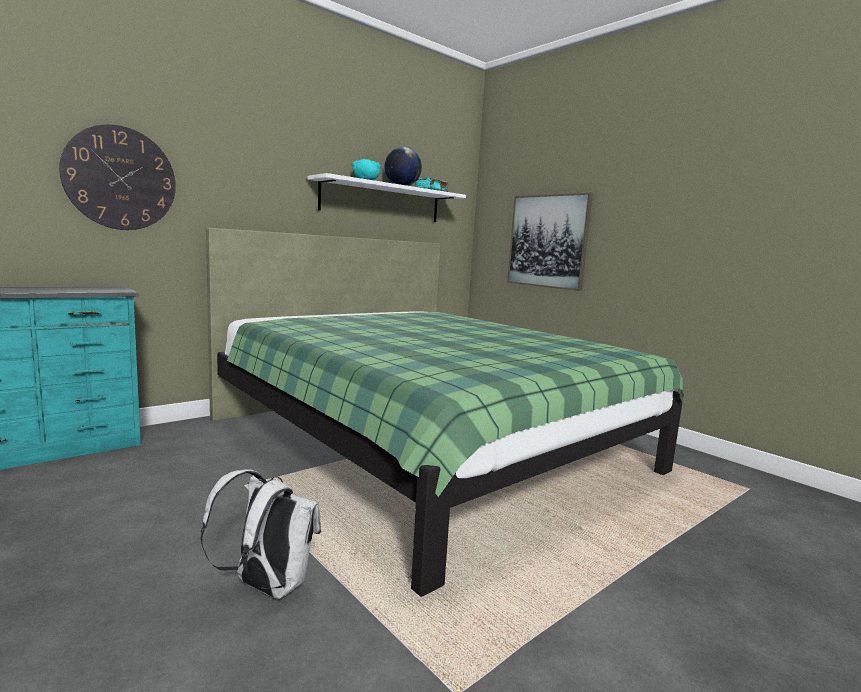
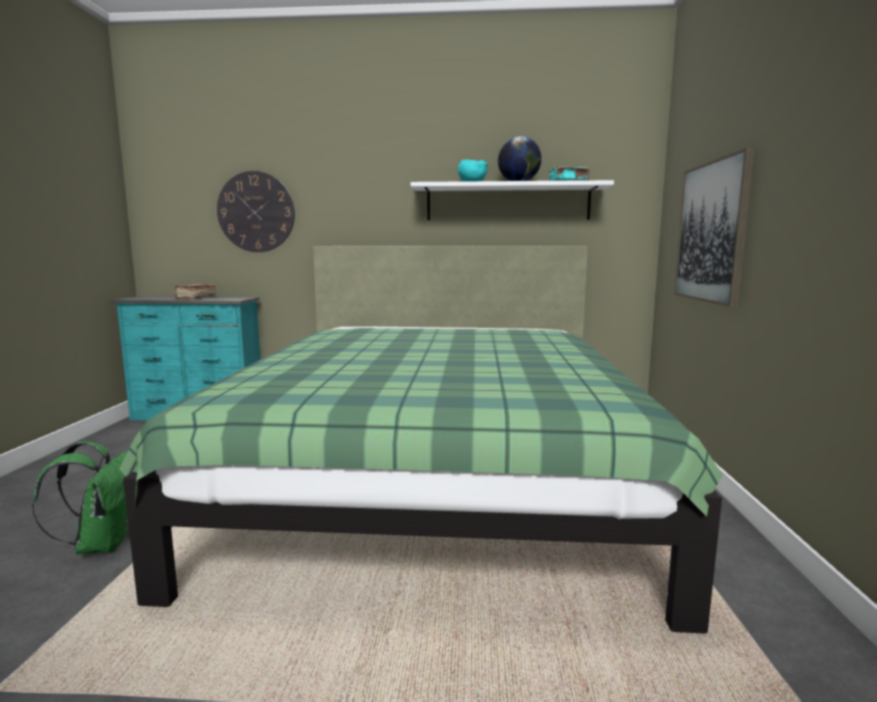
camera: 45 degrees right, 0 degrees up
(42, 289) = (195, 298): none -> brown book
(266, 586) = (100, 544): white backpack -> green backpack

